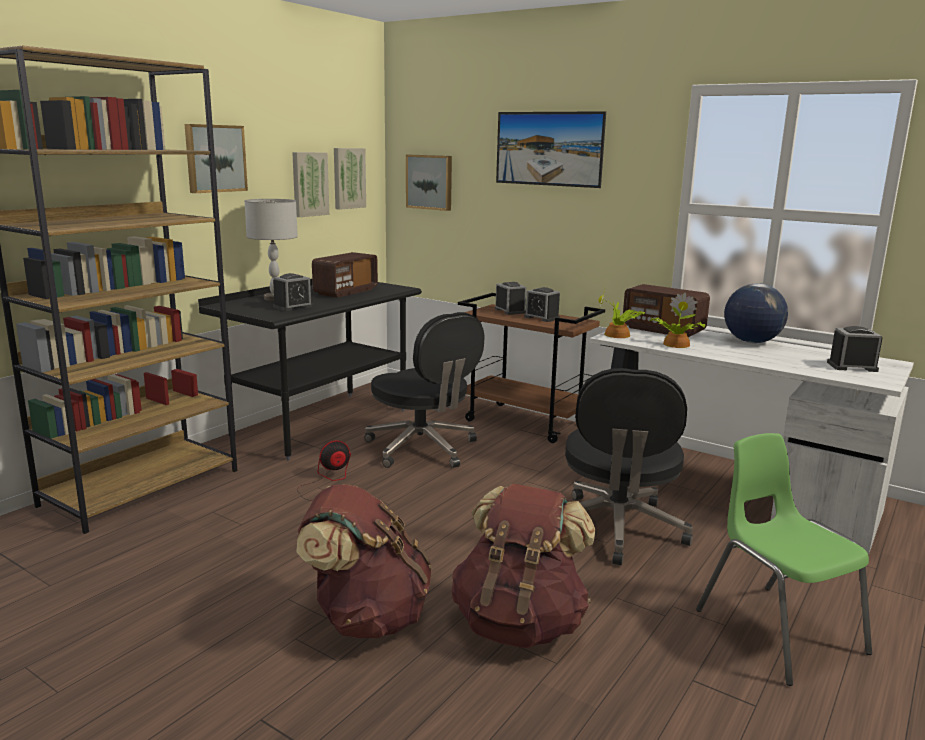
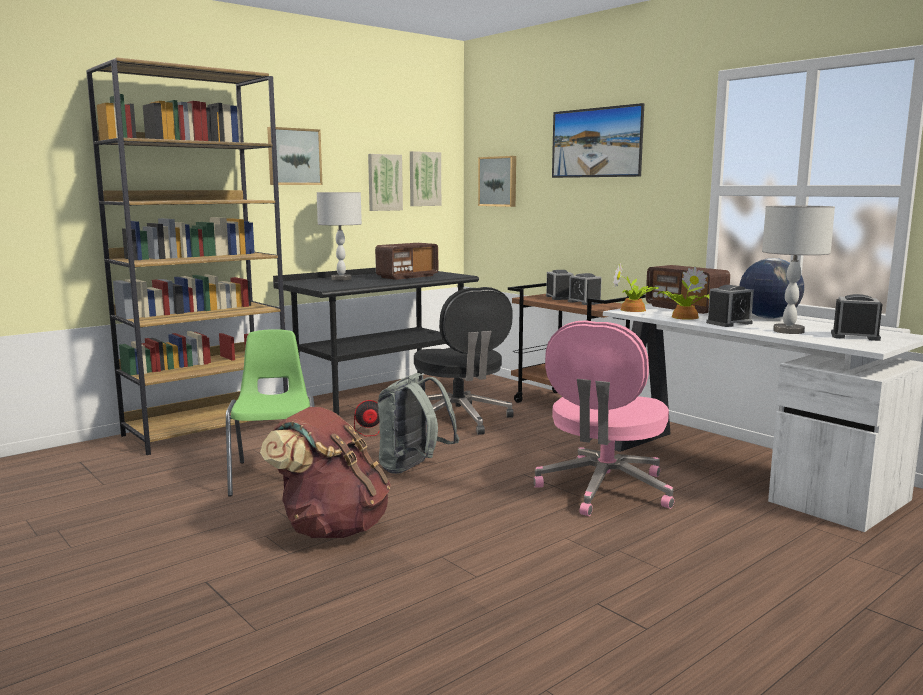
camera: 15 degrees right, 5 degrees down
(293, 307) = (349, 283): alarm clock -> alarm clock (729, 323)
(410, 521) = (413, 469): none -> grey backpack
(519, 623) = (462, 546): brown backpack -> none
(617, 529) = (604, 490): black office chair -> pink office chair
(777, 630) = (713, 578): green chair -> green chair (276, 475)
(789, 362) = (788, 331): none -> grey table lamp

